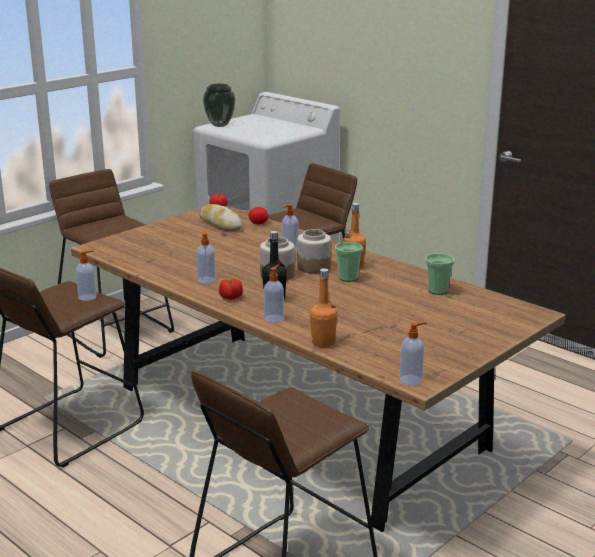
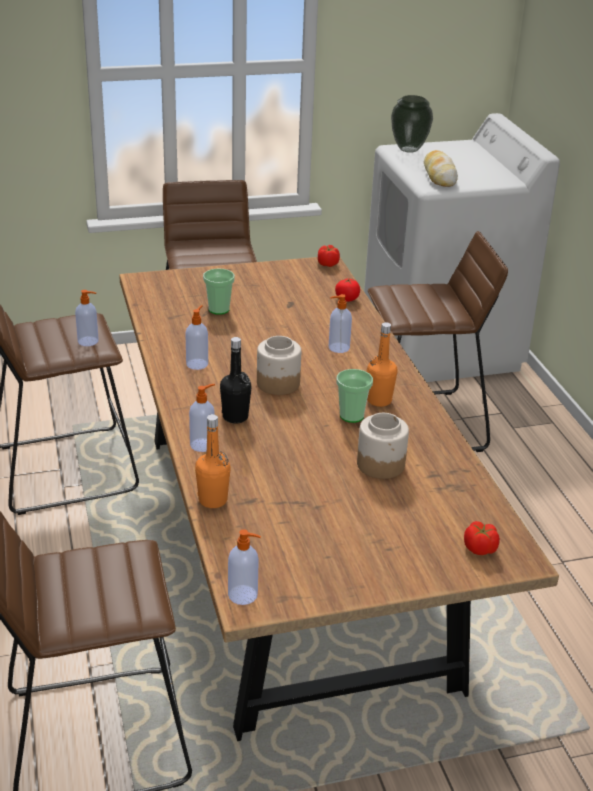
camera: 30 degrees right, 10 degrees up
(220, 224) = (303, 287): bread -> bread (439, 175)
(231, 297) = (194, 397): tomato -> tomato (480, 549)
(313, 267) = (332, 385): jar -> jar (381, 464)
(437, 291) = (435, 474): cup -> cup (219, 309)

